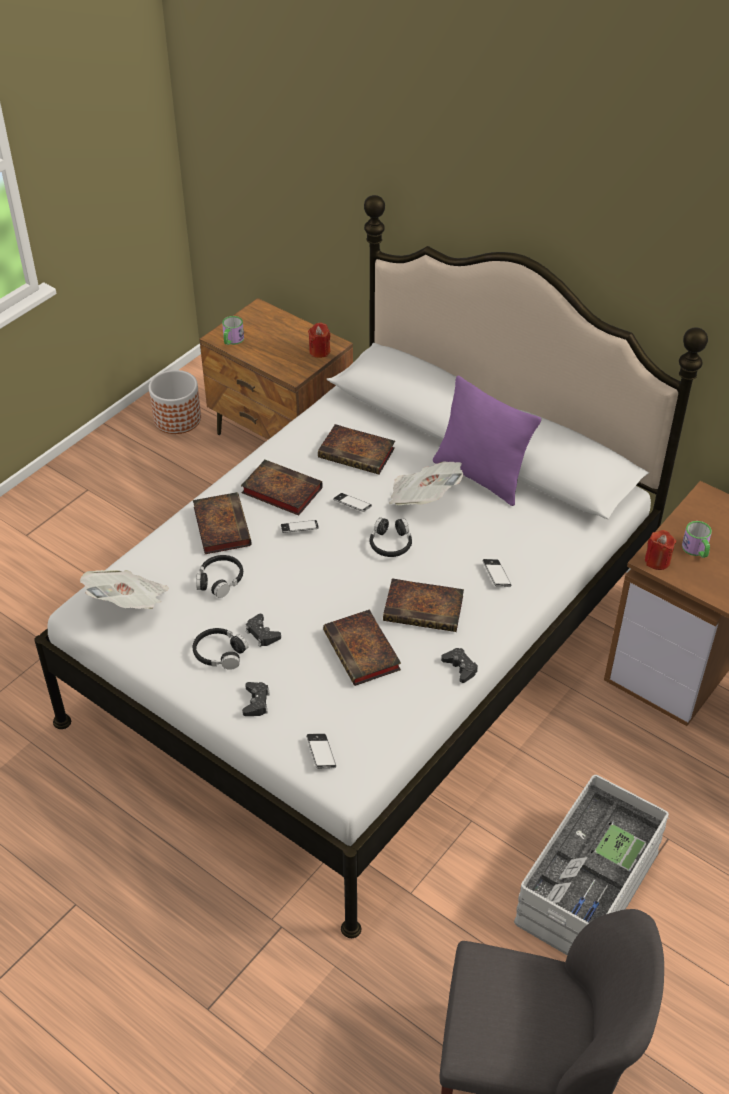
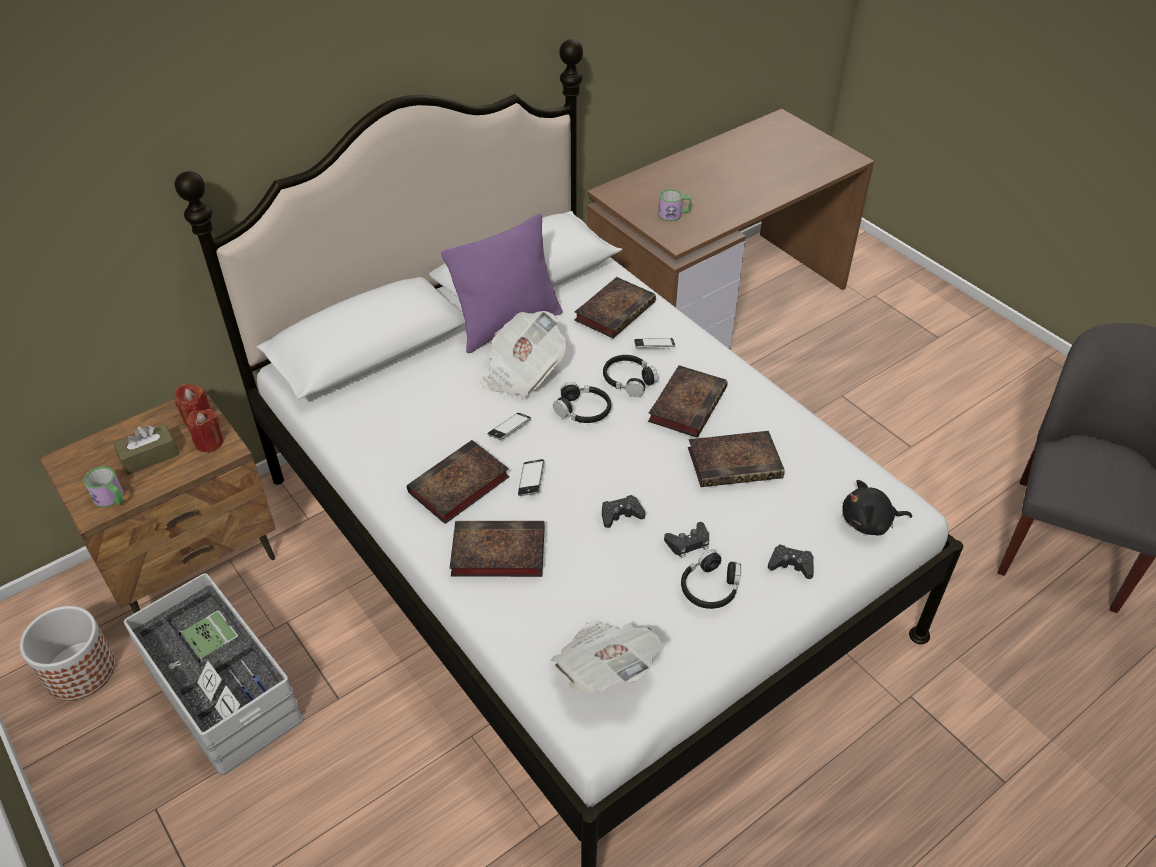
camera: 75 degrees left, 0 degrees up
(220, 580) = (595, 566): black headphones -> black headphones (628, 380)
(275, 343) = (149, 456): none -> brown tissue box
(321, 753) = (869, 522): phone -> black plush toy
(358, 453) = (425, 408): book -> book (615, 310)
(460, 667) = (770, 397): black game controller -> black game controller (621, 515)
(589, 887) = (884, 456): grey storage box -> grey storage box (224, 689)
(657, 561) = (680, 238): red candle -> red candle (209, 442)

